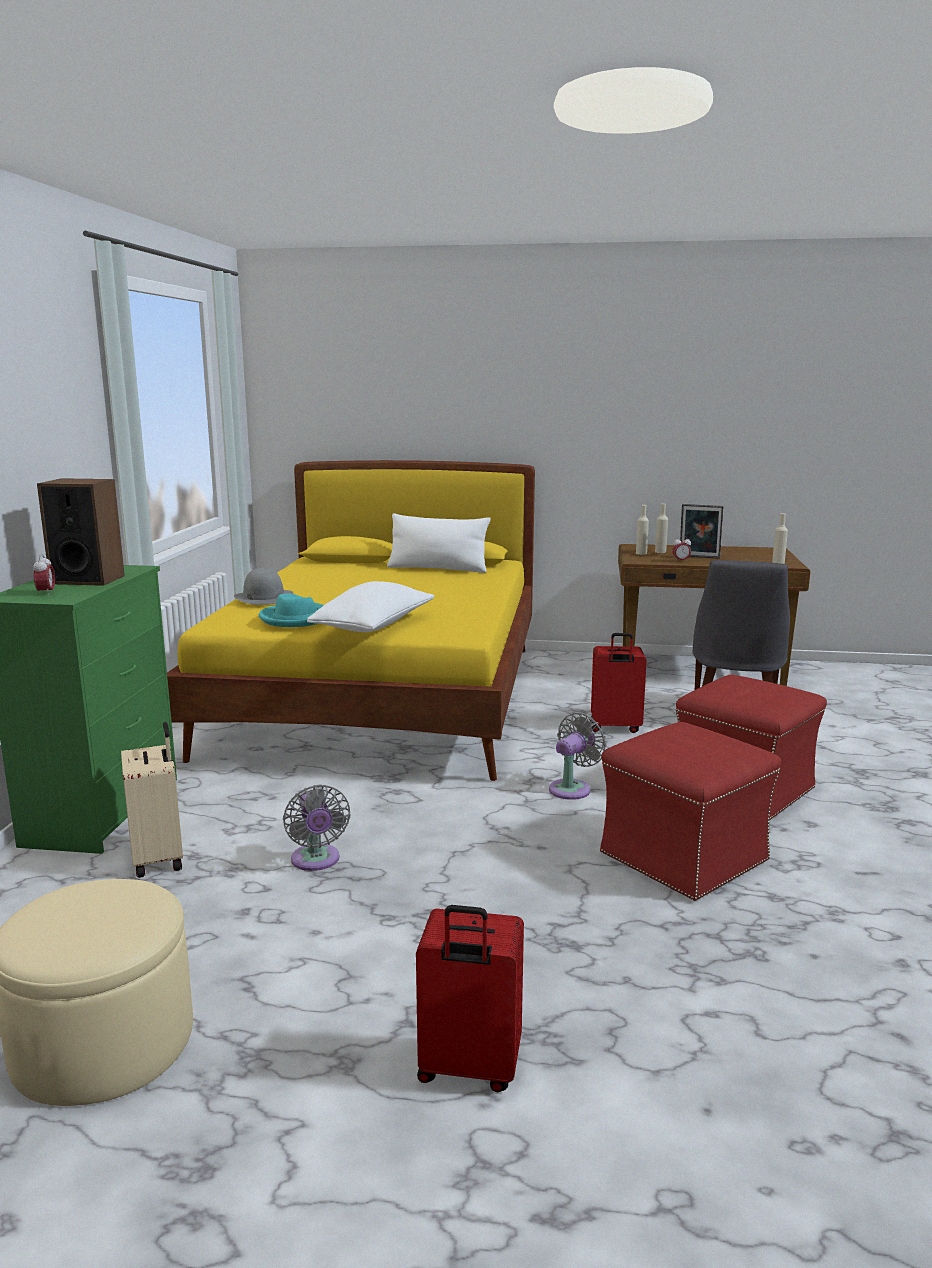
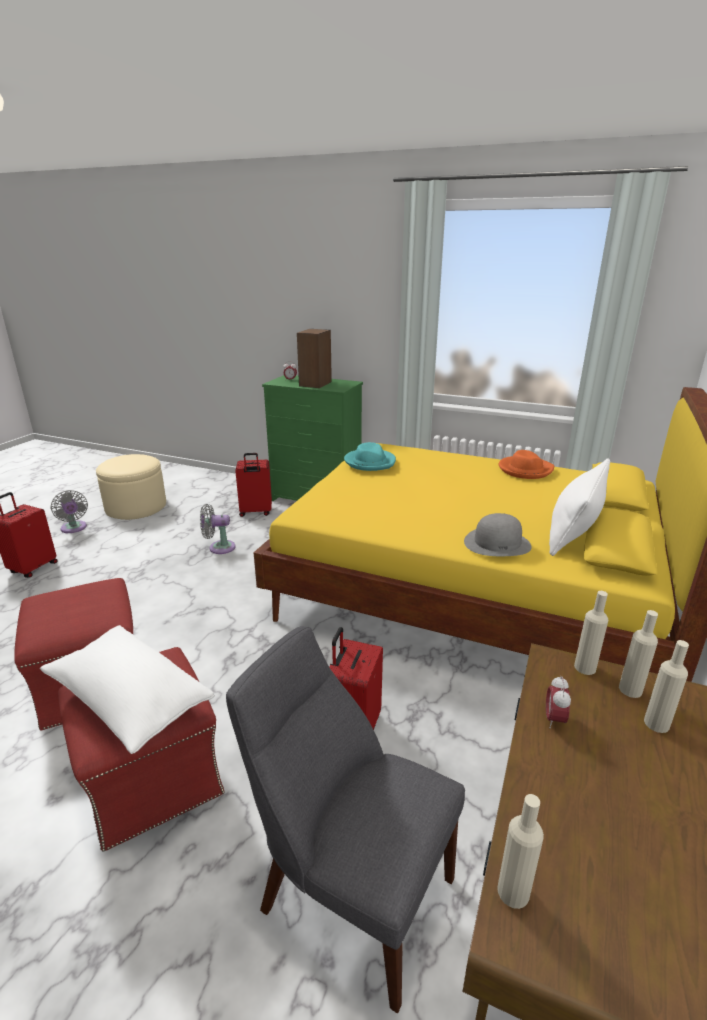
camera: 105 degrees right, 10 degrees up
(160, 859) = (255, 512): beige suitcase -> red suitcase
(263, 597) = (438, 455): grey hat -> grey hat (497, 543)
(297, 576) = (525, 470): none -> orange hat
(374, 627) = (342, 485): white pillow -> white pillow (129, 700)
(572, 788) = (235, 658): grey fan -> grey fan (74, 528)
(633, 557) = (585, 667): none -> beige bottle
(699, 557) = (602, 765): picture frame -> none

